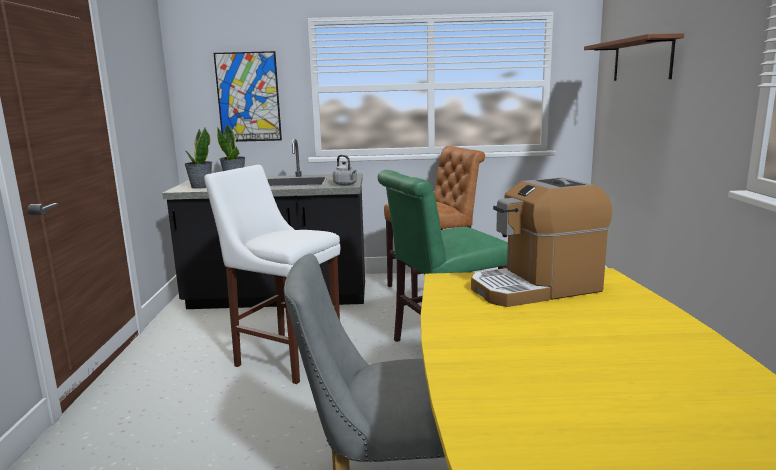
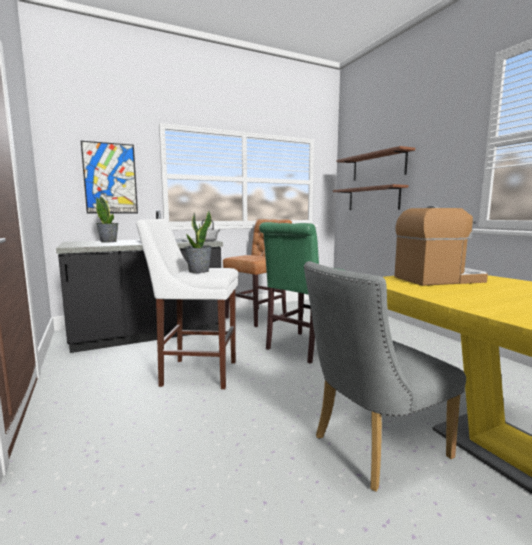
camera: 25 degrees left, 5 degrees down
(201, 187) = (86, 244): potted plant -> potted plant (198, 271)
(536, 288) = (439, 279): coffee machine -> coffee machine turned 150 degrees counterclockwise
(633, 115) = (373, 199): none -> brown shelf

